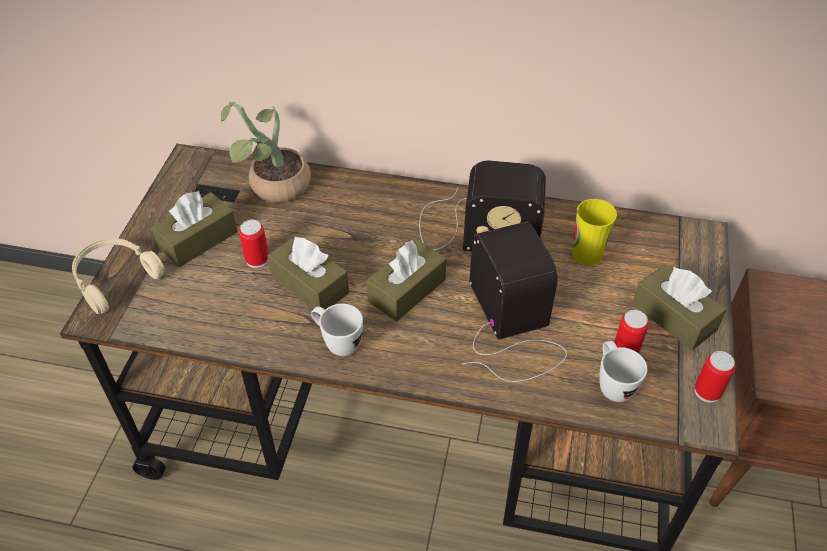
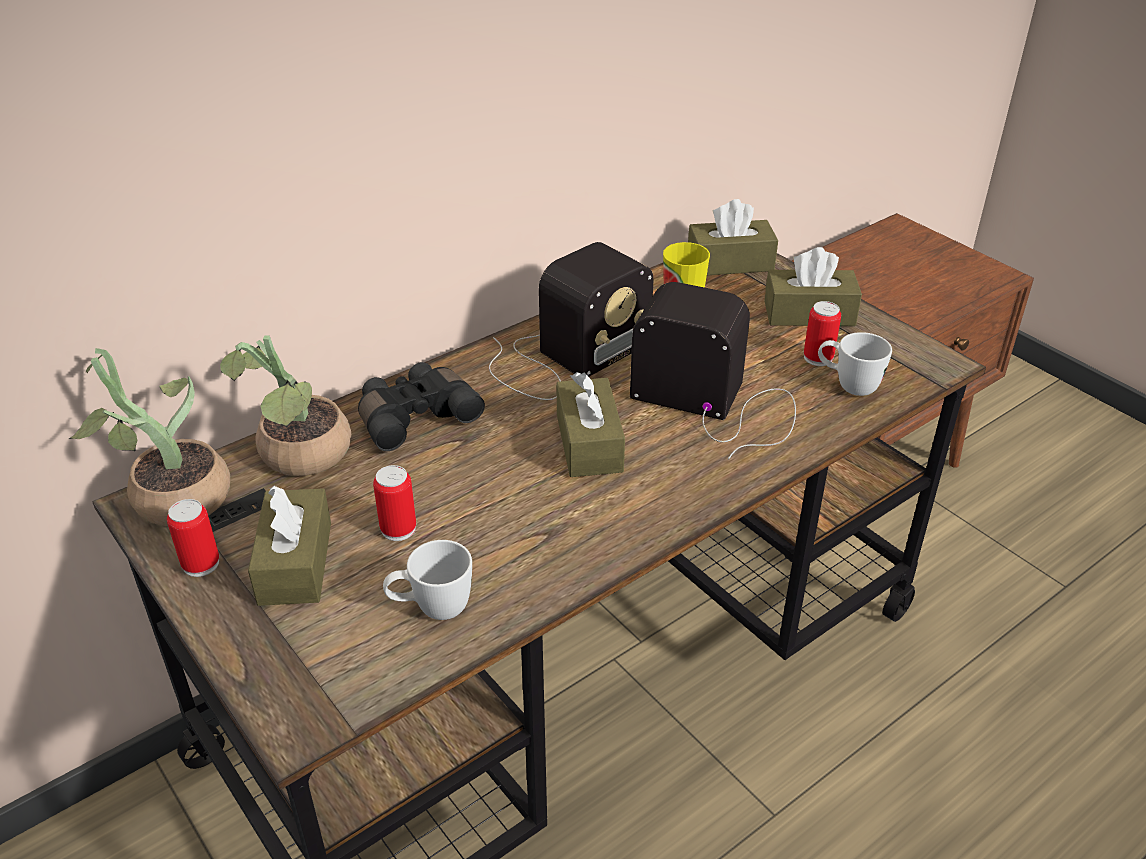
camera: 50 degrees left, 10 degrees down
(114, 278) = (252, 674): beige headphones -> none
(201, 165) = (170, 497): none -> potted plant
(310, 284) = (492, 507): brown tissue box -> brown tissue box (730, 263)
(337, 342) = (601, 529): white mug -> white mug (431, 609)
(352, 204) = (415, 416): none -> black binoculars
(707, 391) = (906, 343): can -> can (201, 564)

